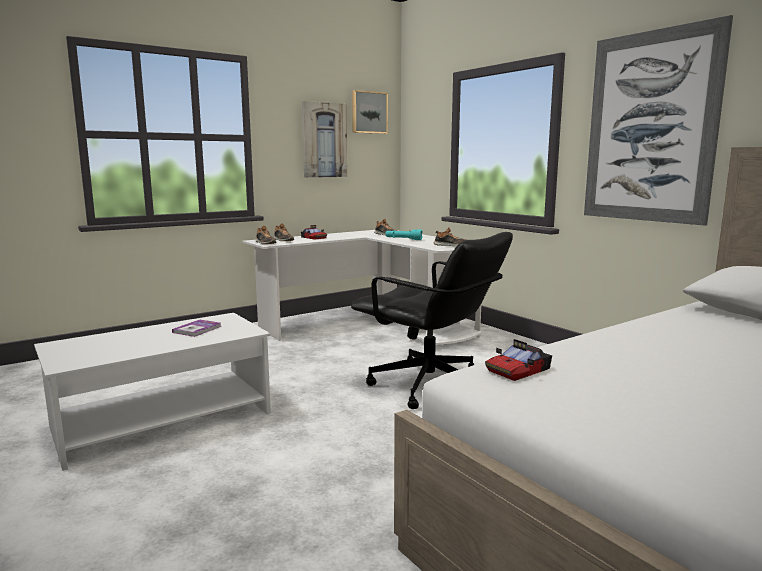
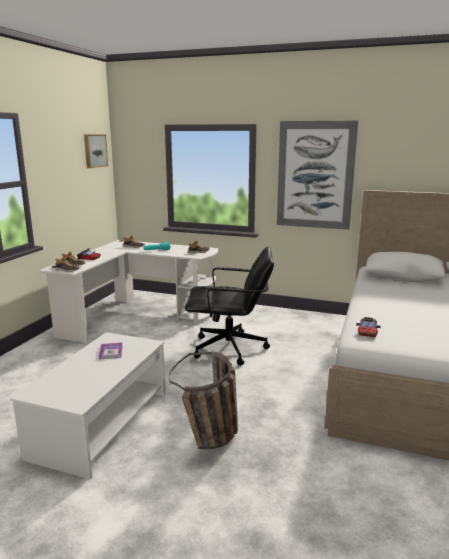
camera: 35 degrees left, 5 degrees up
(234, 485) = (212, 441): none -> basket
(324, 140) = (71, 177): picture -> none

